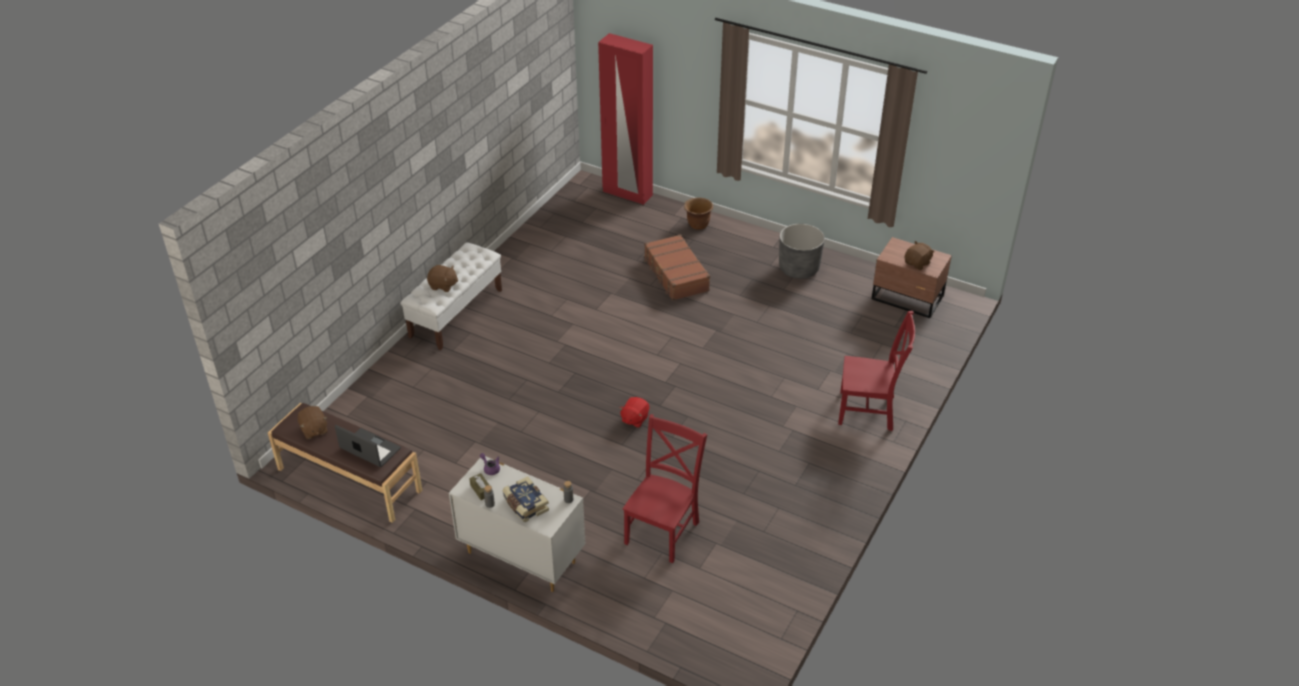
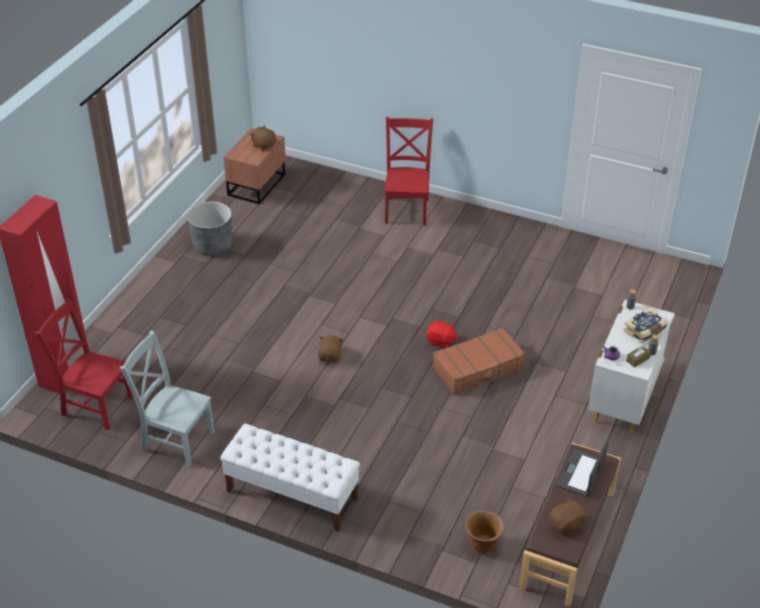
camera: 95 degrees left, 0 degrees up
(443, 285) = (309, 461): brown plush toy -> brown plush toy (330, 356)
(536, 251) = (175, 439): none -> grey chair
(663, 530) = (569, 316): red chair -> red chair (95, 404)
(675, 275) = (222, 326): brown suitcase -> brown suitcase (478, 368)
(698, 225) = (133, 314): brown planter -> brown planter (482, 545)

